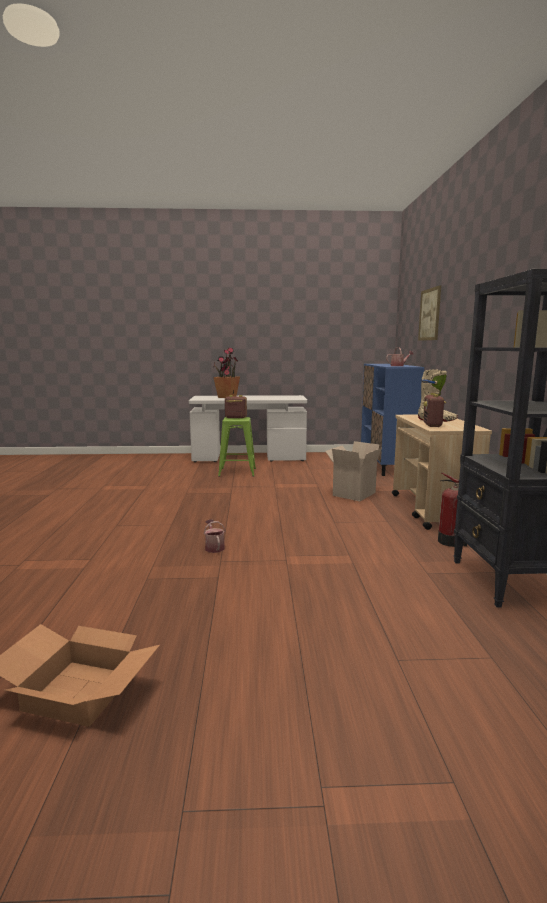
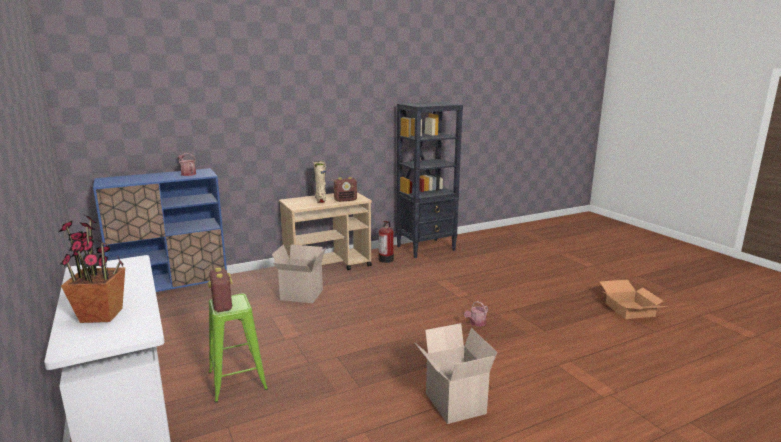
camera: 115 degrees left, 5 degrees up
(125, 510) = (453, 403): none -> cardboard box
(429, 314) = (200, 114): picture -> none

